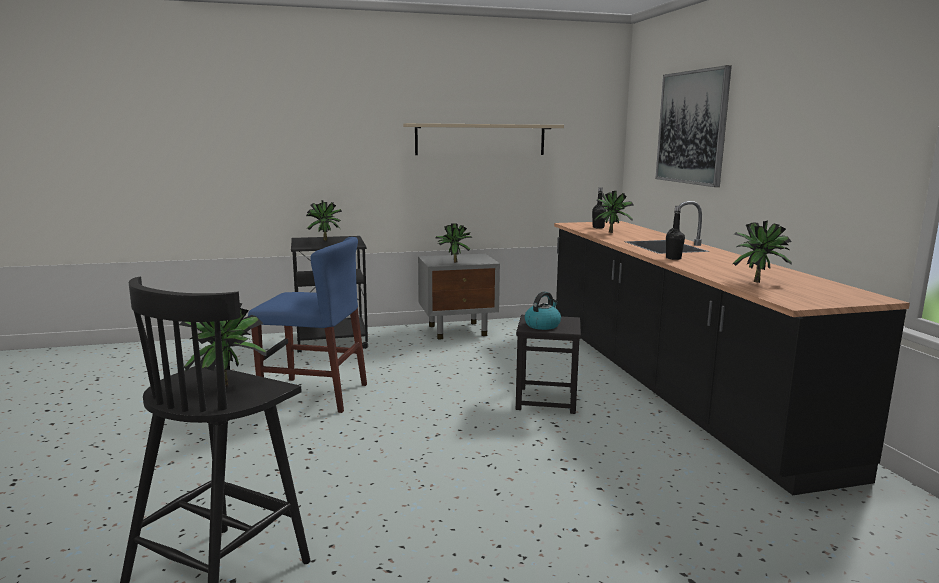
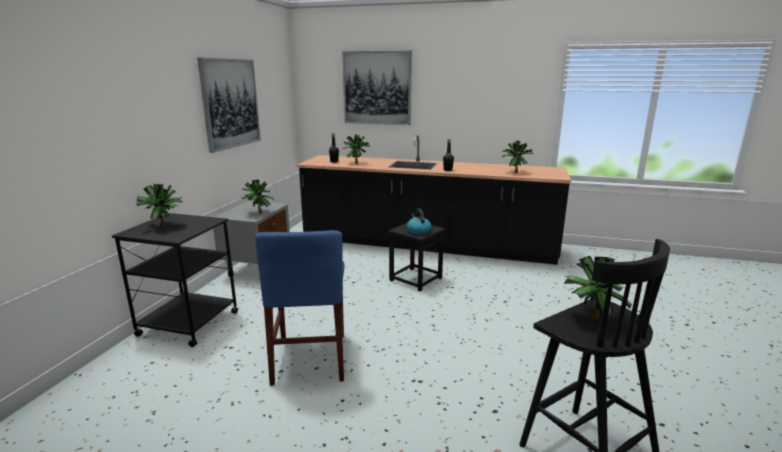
camera: 60 degrees left, 5 degrees up
(314, 394) = (310, 358): blue chair -> blue chair turned 135 degrees clockwise
(480, 139) = (230, 103): beige shelf -> picture

